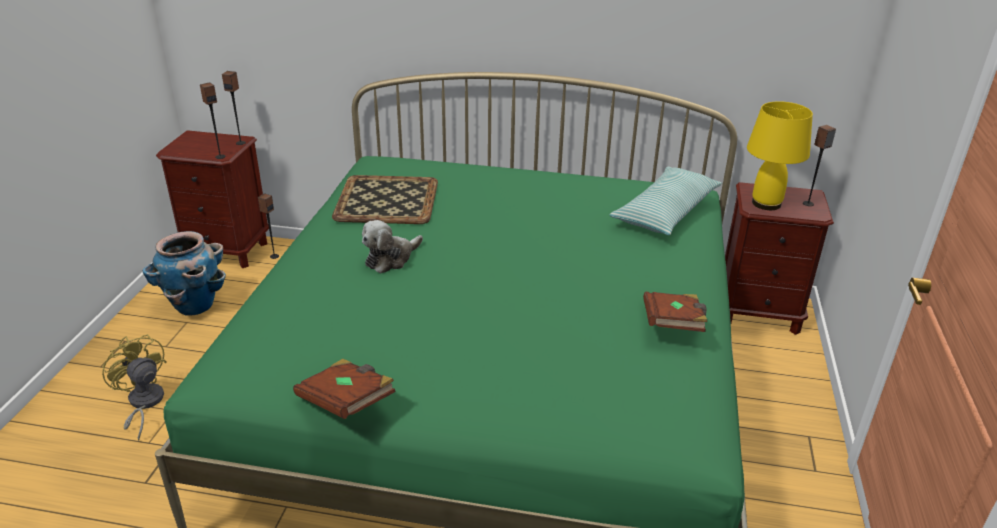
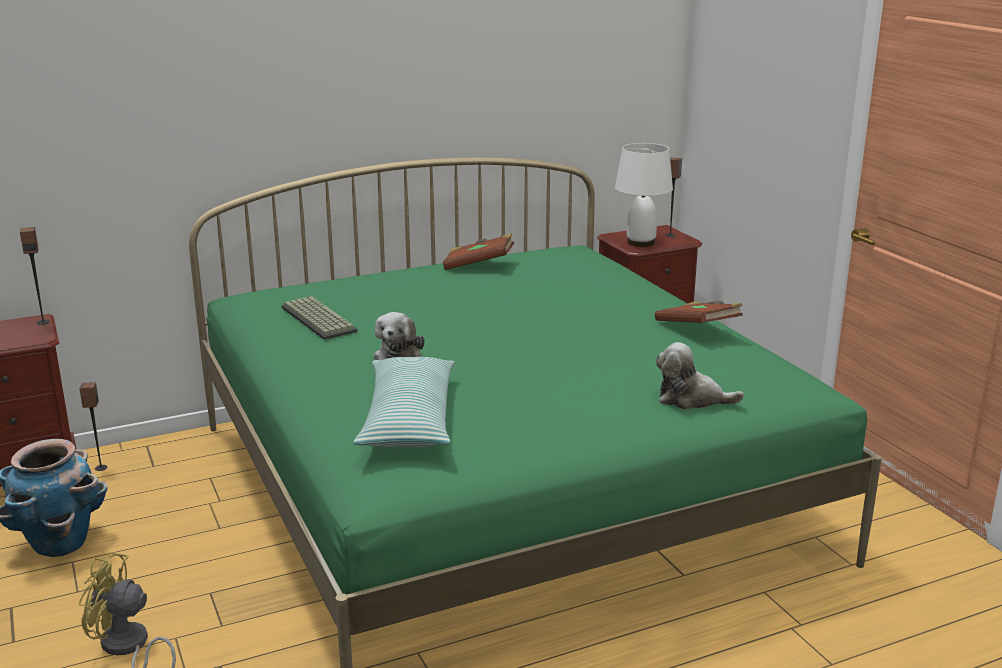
camera: 35 degrees left, 10 degrees down
(220, 156) = (39, 339): speaker -> none
(347, 402) = (532, 455): brown book -> brown book (478, 265)
(386, 200) = (316, 319): tray -> keyboard
(555, 405) = (691, 399): none -> plush toy
(666, 212) = (580, 264): pillow -> pillow (408, 419)
(766, 204) = (641, 243): yellow table lamp -> white table lamp

